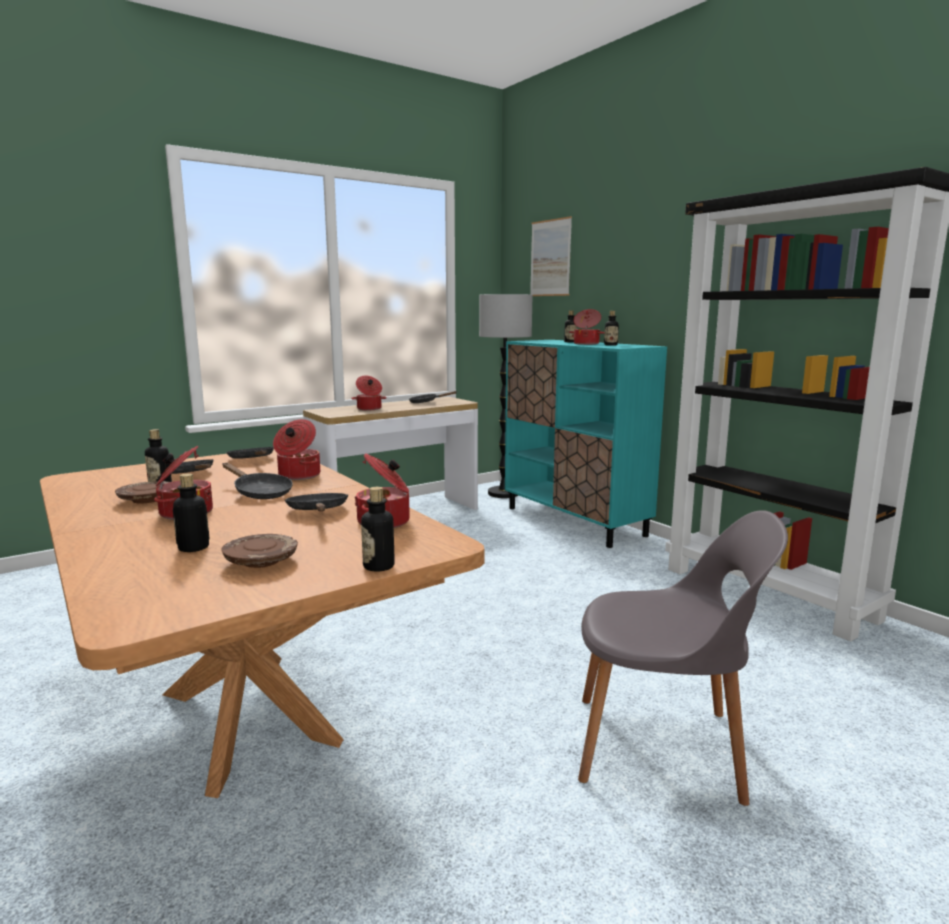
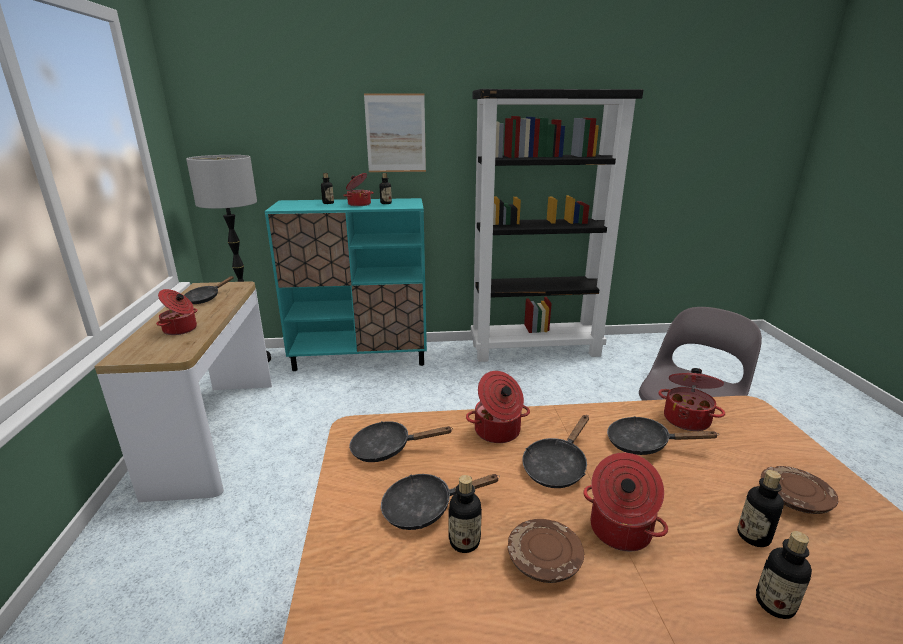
camera: 60 degrees left, 10 degrees up
(260, 493) = (556, 466): black frying pan -> black frying pan turned 150 degrees clockwise
(378, 566) = (801, 444): bottle -> bottle (775, 604)
(550, 258) = (259, 115): picture -> picture (395, 133)

